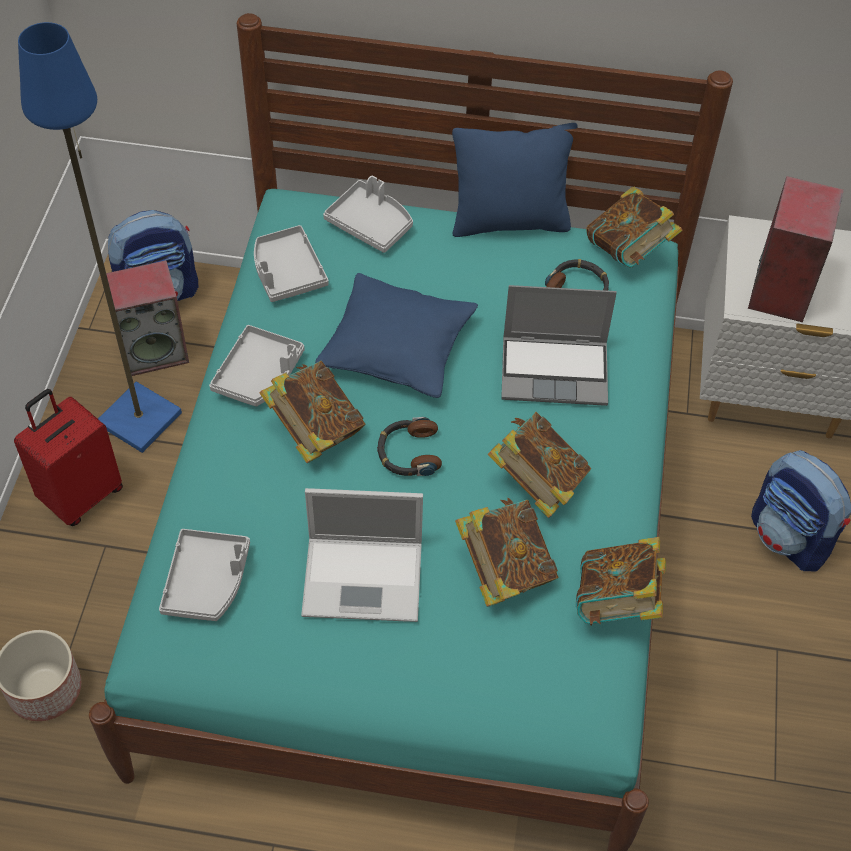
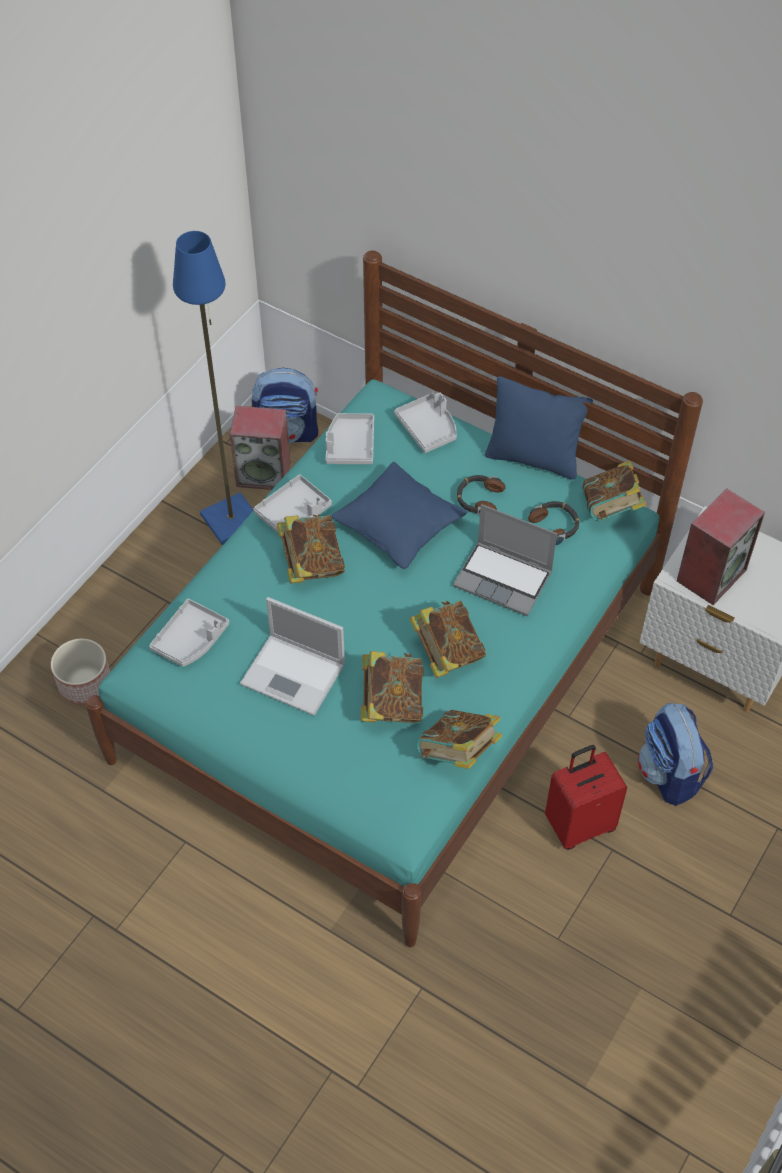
camera: 25 degrees right, 0 degrees up
(81, 495) = (167, 560): red suitcase -> red suitcase (579, 824)
(408, 453) = (367, 601): headphones -> headphones (479, 498)

